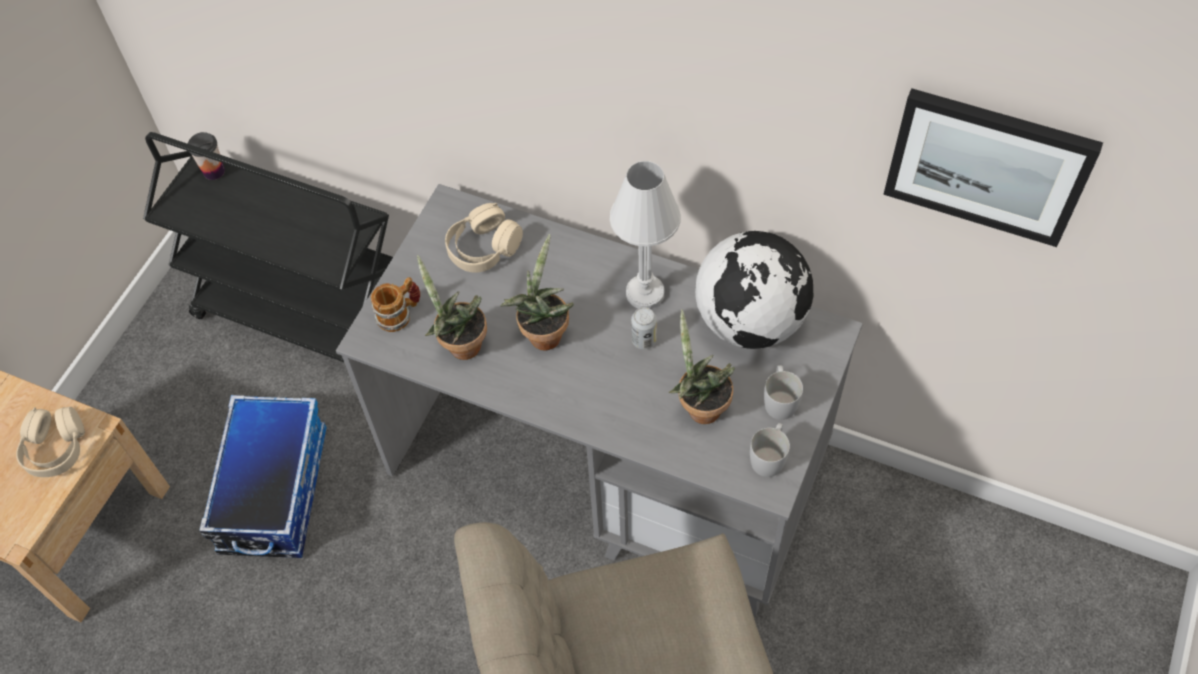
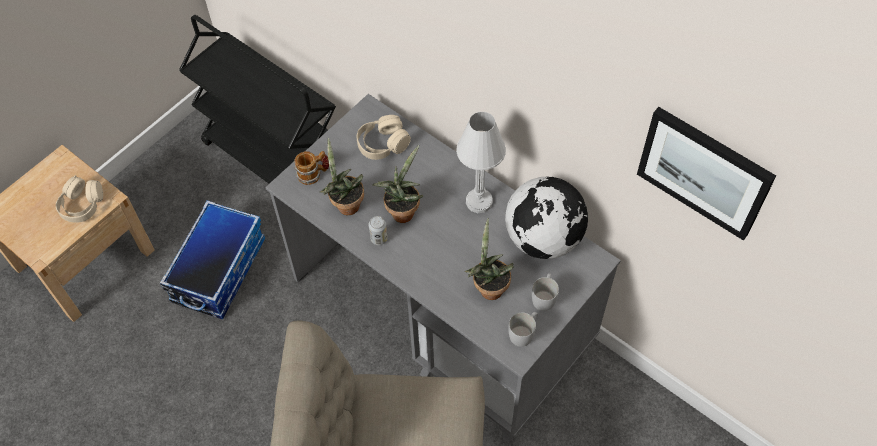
camera: 15 degrees right, 0 degrees up
(214, 171) = (233, 49): cup -> none
(644, 340) = (467, 233): can -> can (379, 238)

